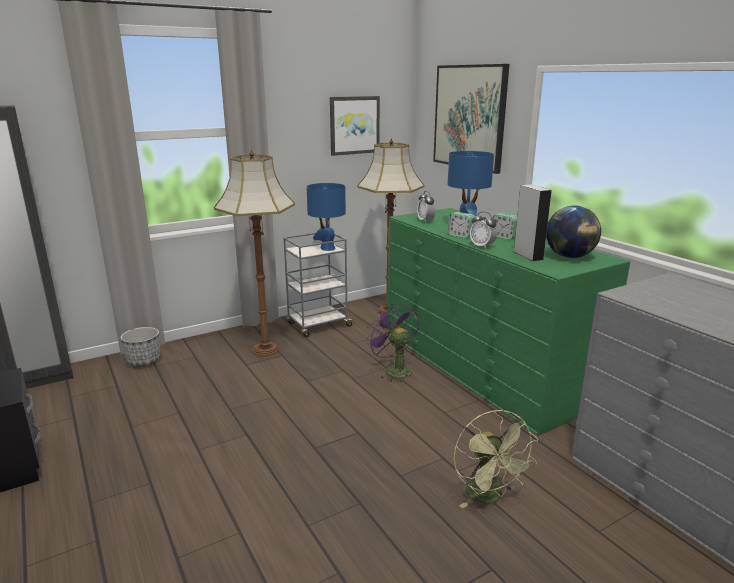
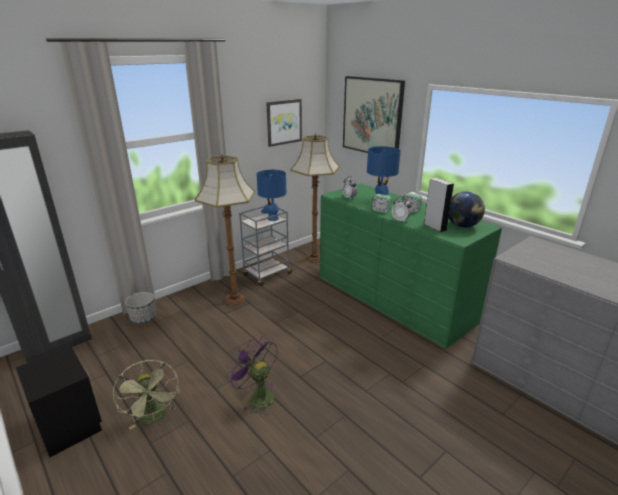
camera: 10 degrees left, 5 degrees up
(394, 370) = (334, 307): purple fan -> purple fan (257, 396)
(489, 497) = (428, 399): green fan -> green fan (154, 417)

